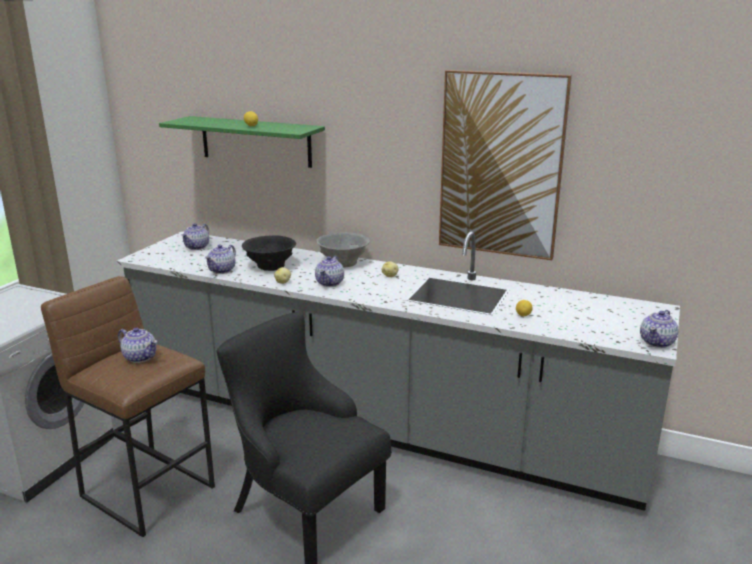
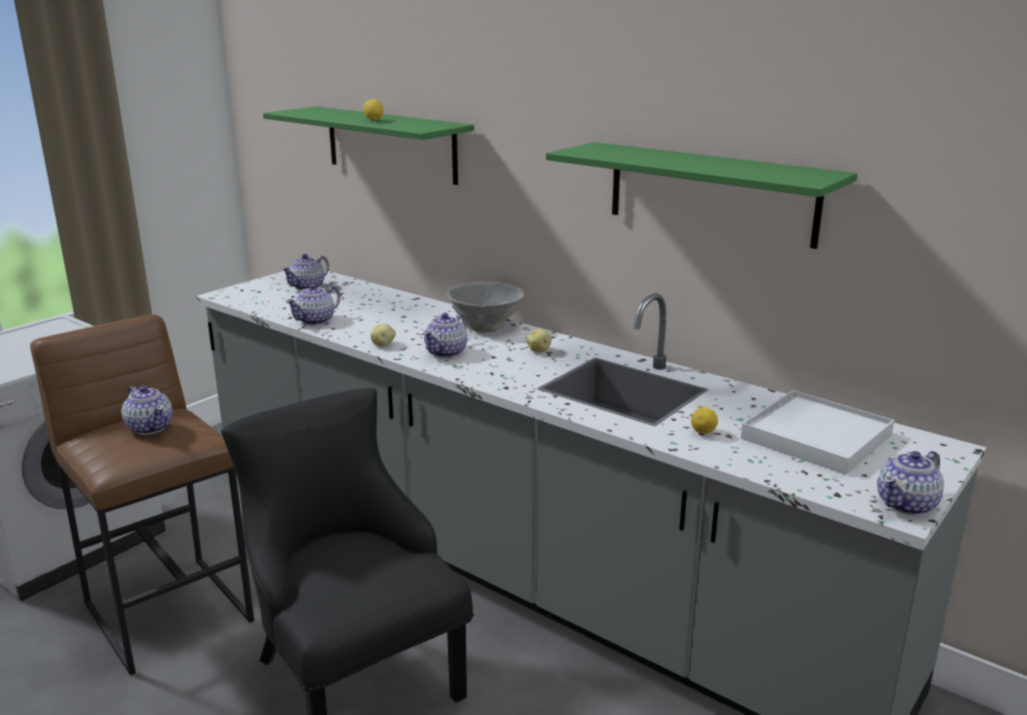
camera: 15 degrees right, 0 degrees up
(270, 266) = (382, 321): black bowl -> none
(501, 165) = (711, 193): picture -> green shelf
(588, 310) = (816, 437): none -> white tray

